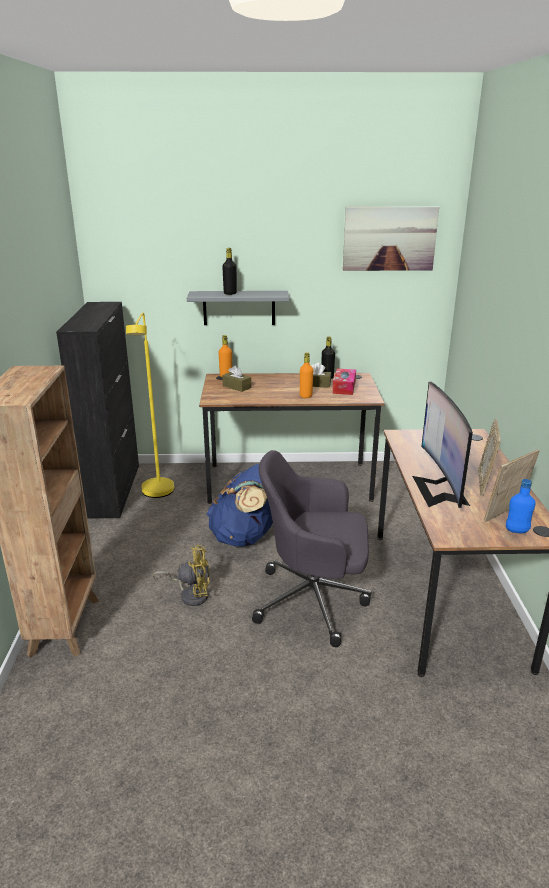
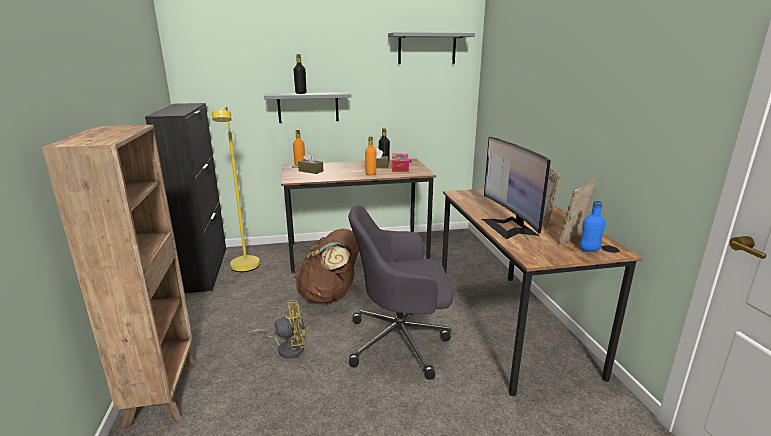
camera: 10 degrees left, 5 degrees down
(247, 537) = (330, 295): blue backpack -> brown backpack
(389, 239) = (427, 48): picture -> grey shelf

